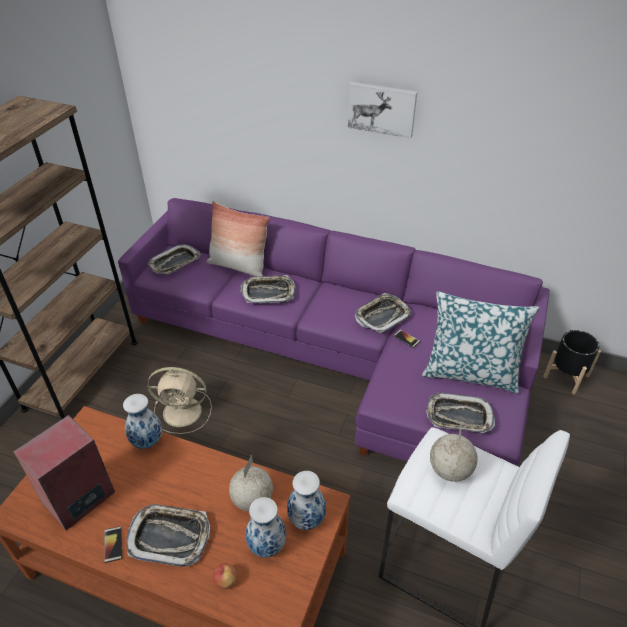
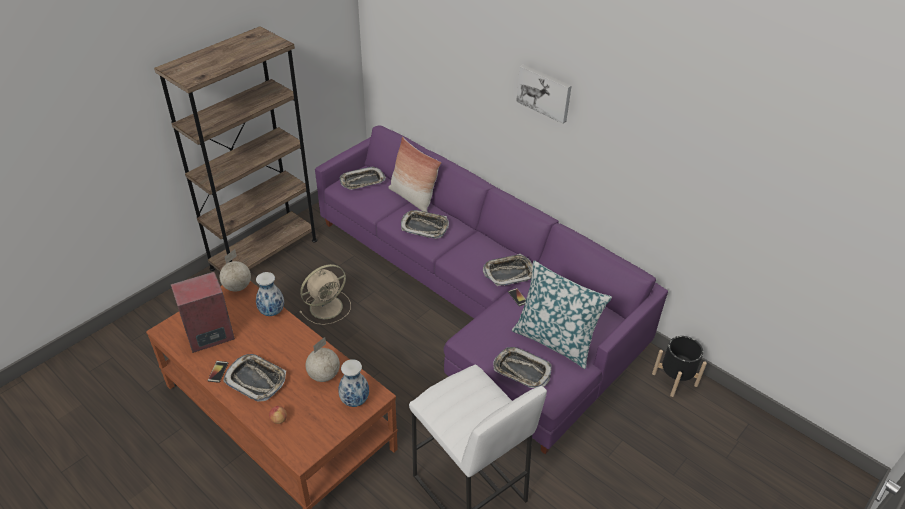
camera: 20 degrees right, 0 degrees up
(184, 411) = (327, 306): beige fan -> beige fan turned 60 degrees counterclockwise
(266, 546) = (317, 408): vase -> none
(450, 470) = (464, 396): globe -> globe (238, 287)

